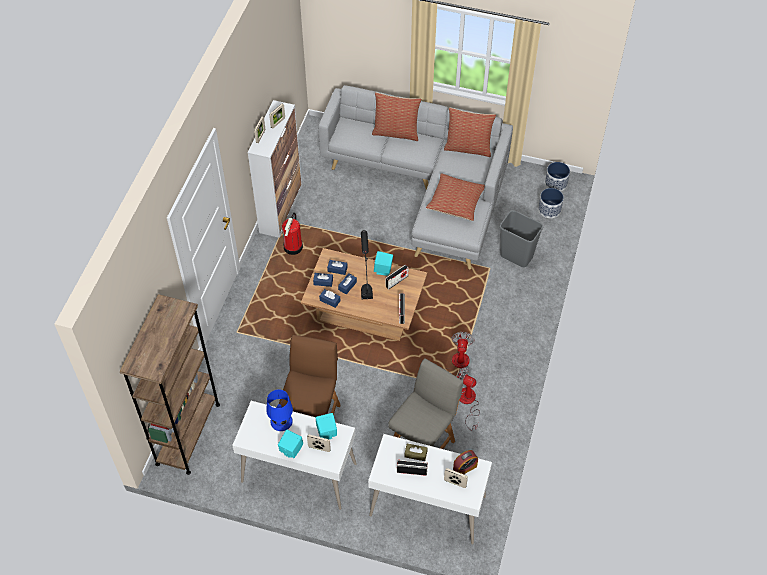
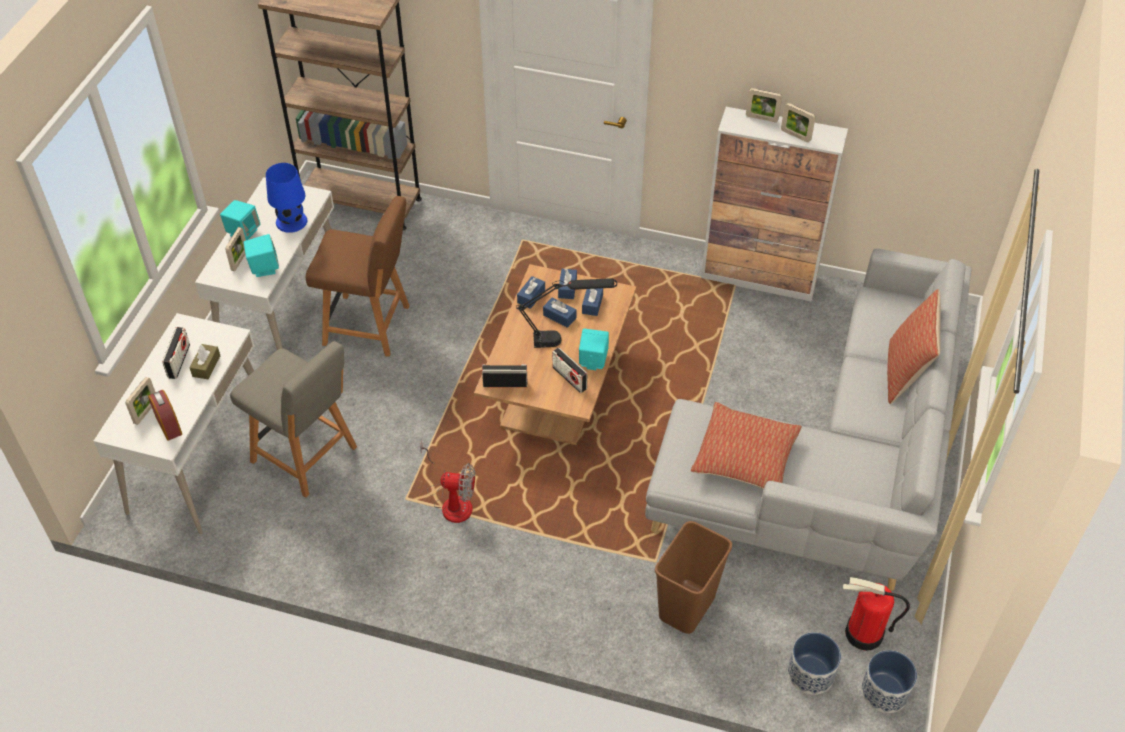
camera: 90 degrees right, 5 degrees down
(293, 247) = (682, 295): fire extinguisher -> fire extinguisher (863, 634)
(467, 402) = (375, 517): fan -> none
(468, 147) = (887, 481): pillow -> none
(517, 256) = (687, 608): grey trash can -> brown trash can

